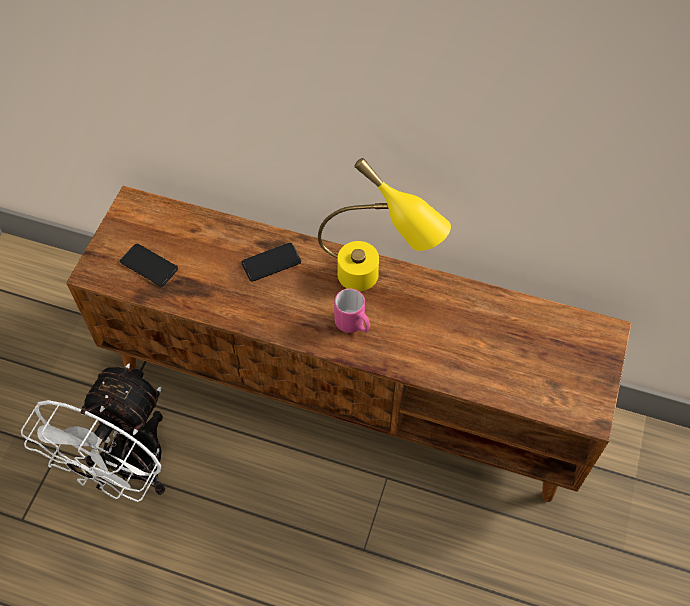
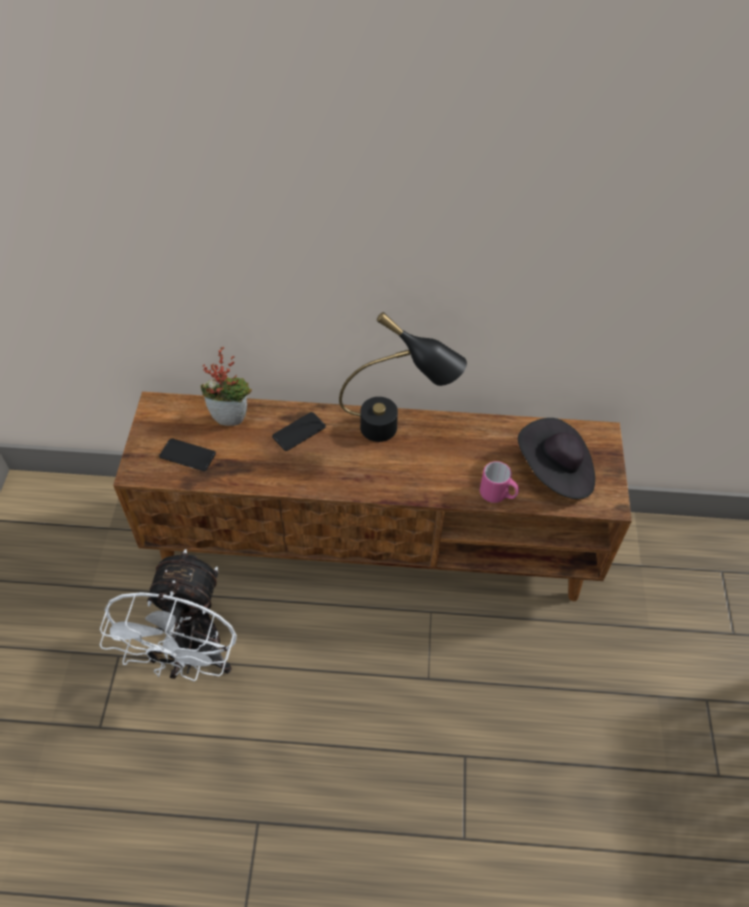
camera: 15 degrees left, 5 degrees down
(206, 232) = (232, 417): none -> potted plant
(353, 325) = (387, 470): pink mug -> pink mug (498, 495)
(376, 282) = (396, 431): yellow table lamp -> black table lamp
(538, 366) = (555, 472): none -> black hat

